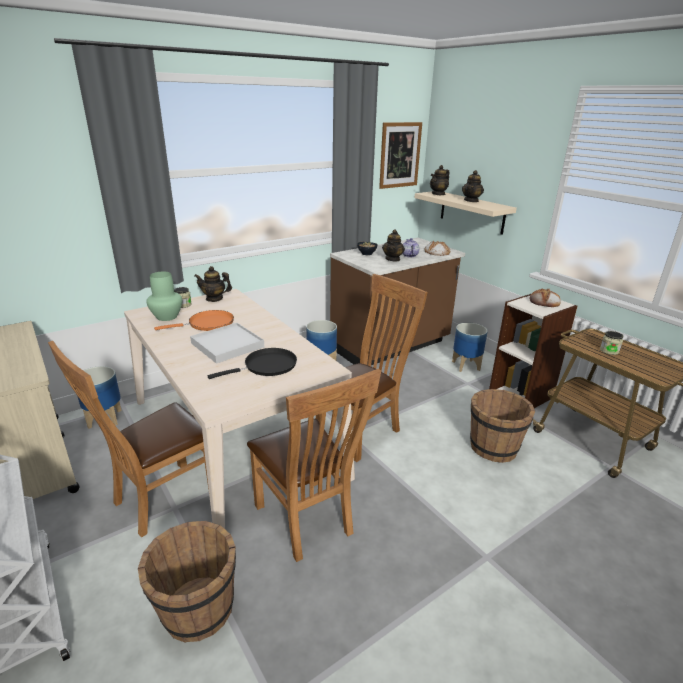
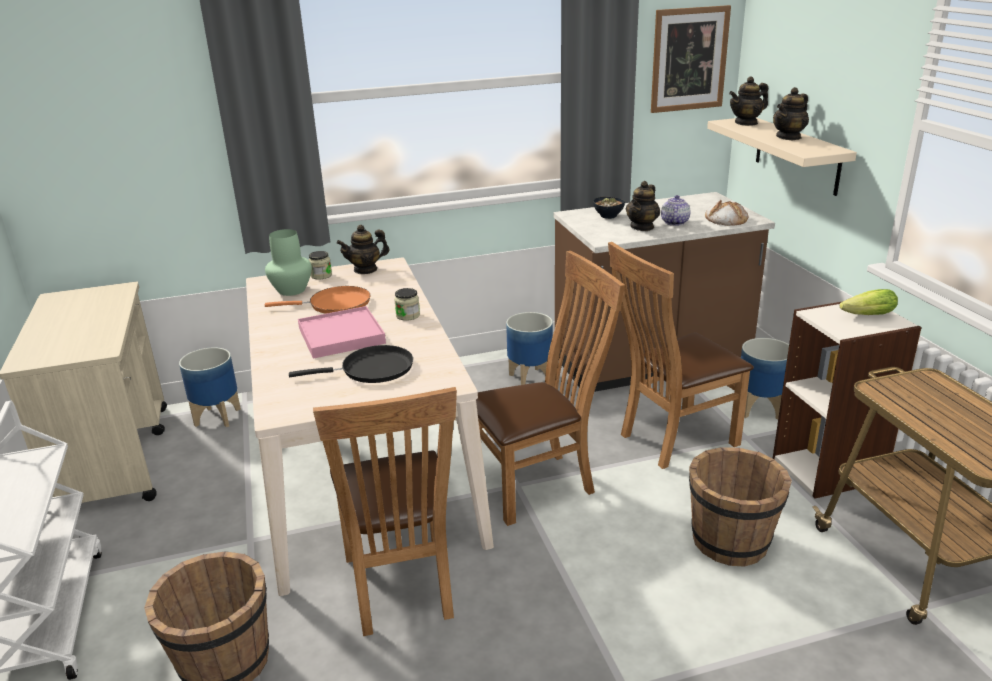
camera: 20 degrees right, 0 degrees up
(159, 500) = (237, 528): brown chair -> brown chair (672, 440)
(214, 298) = (365, 269): teapot -> teapot turned 45 degrees counterclockwise
(227, 345) = (341, 336): white tray -> pink tray
(545, 302) = (865, 316): bread -> lettuce
(609, 351) = (934, 409): jar -> jar (408, 315)

